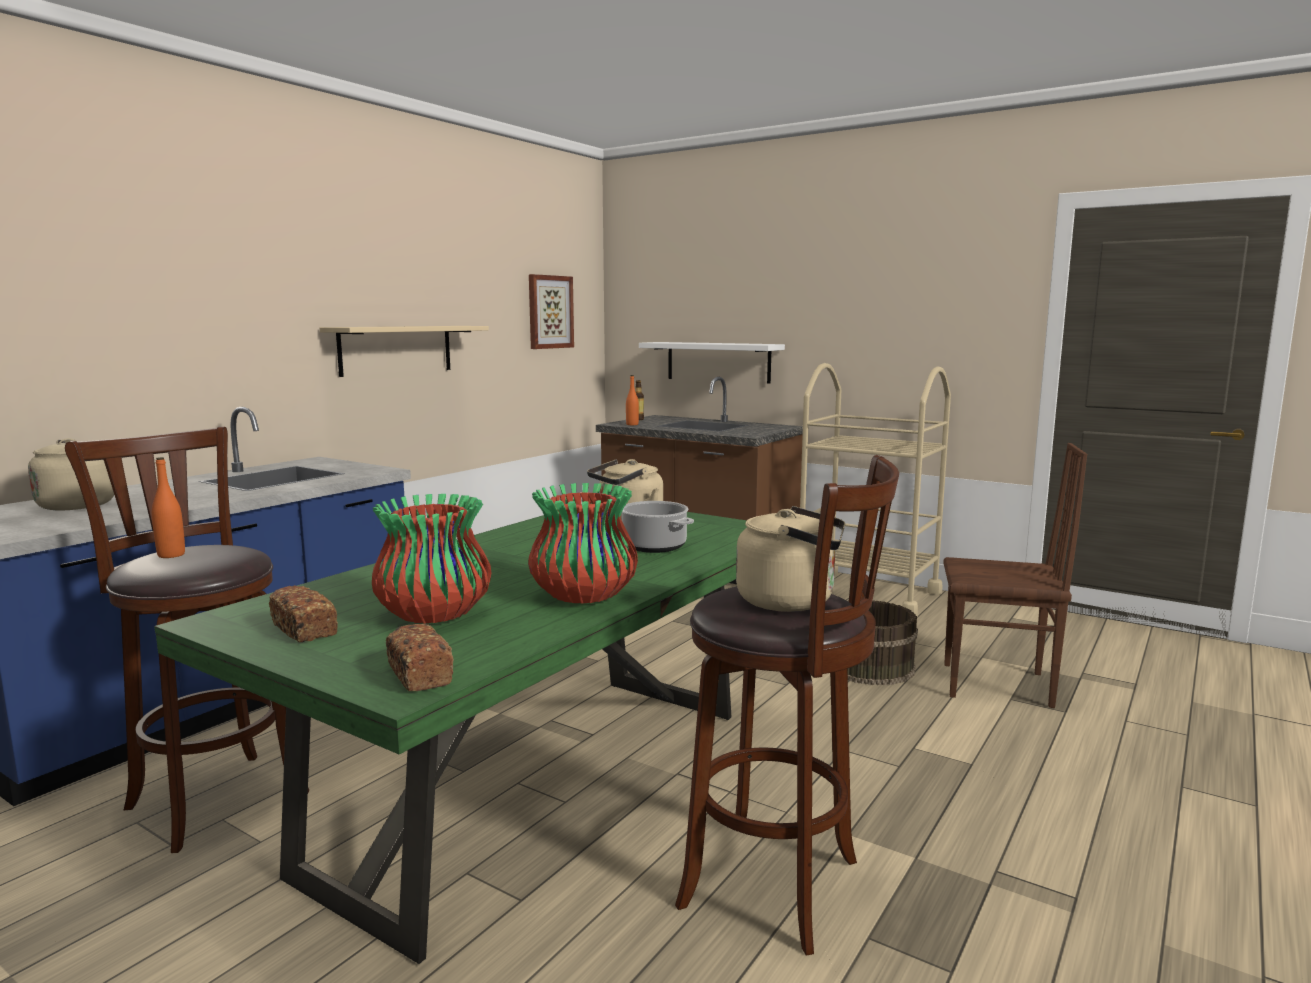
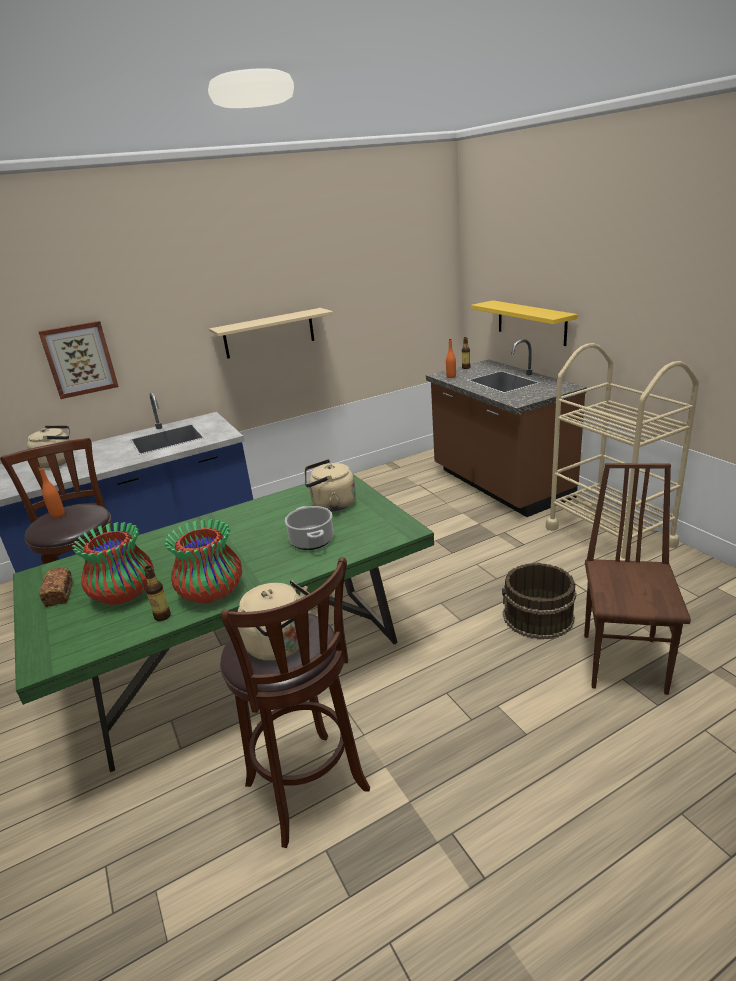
camera: 30 degrees right, 15 degrees up
(419, 674) = (61, 652): bread -> none
(542, 622) = (162, 616): none -> bottle
(549, 312) = (403, 282): picture -> picture (79, 359)
(718, 362) = (531, 322): white shelf -> yellow shelf
(998, 686) = (625, 662): brown chair -> brown chair turned 120 degrees counterclockwise

